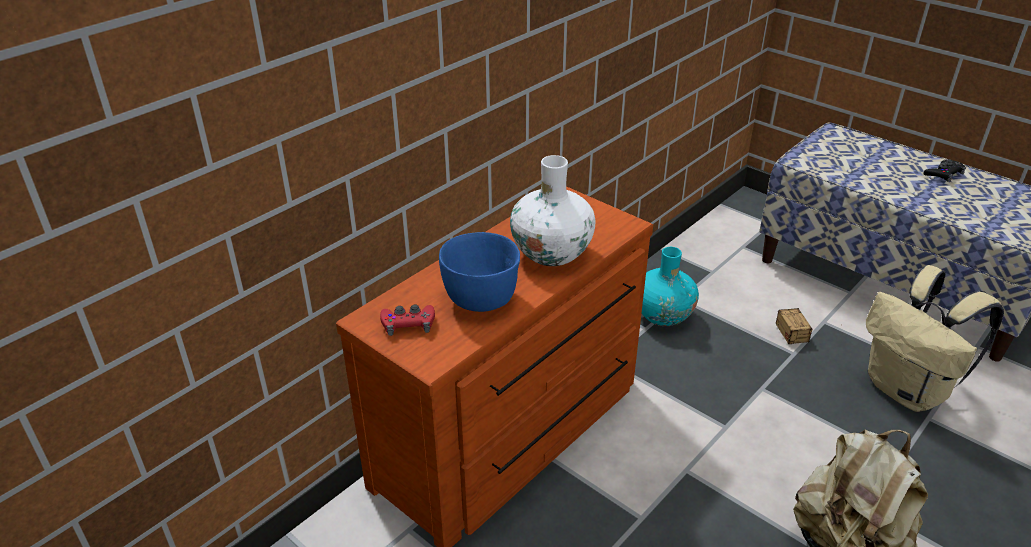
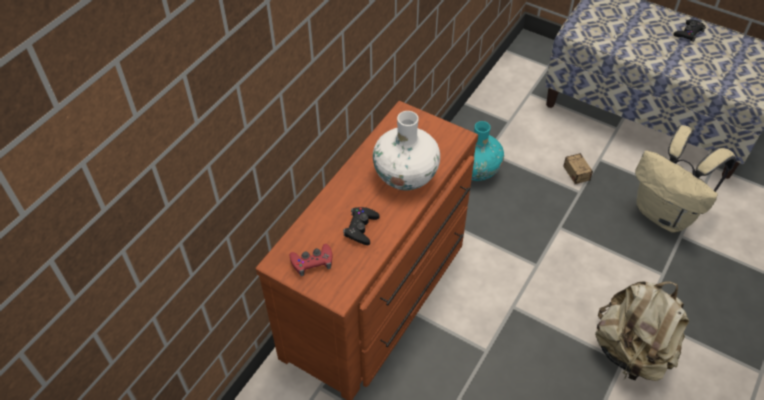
camera: 10 degrees left, 15 degrees up
(480, 297) = (361, 228): blue bowl -> black game controller

